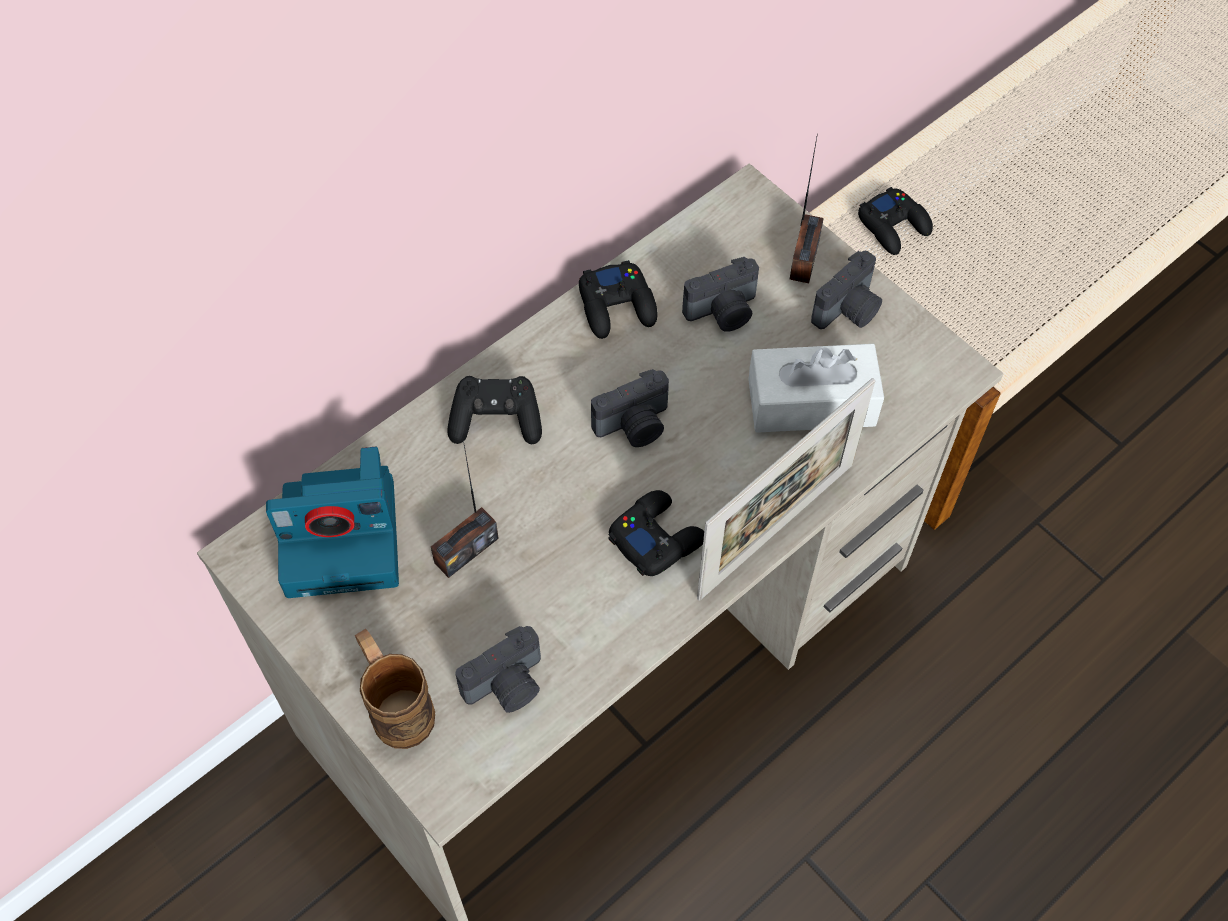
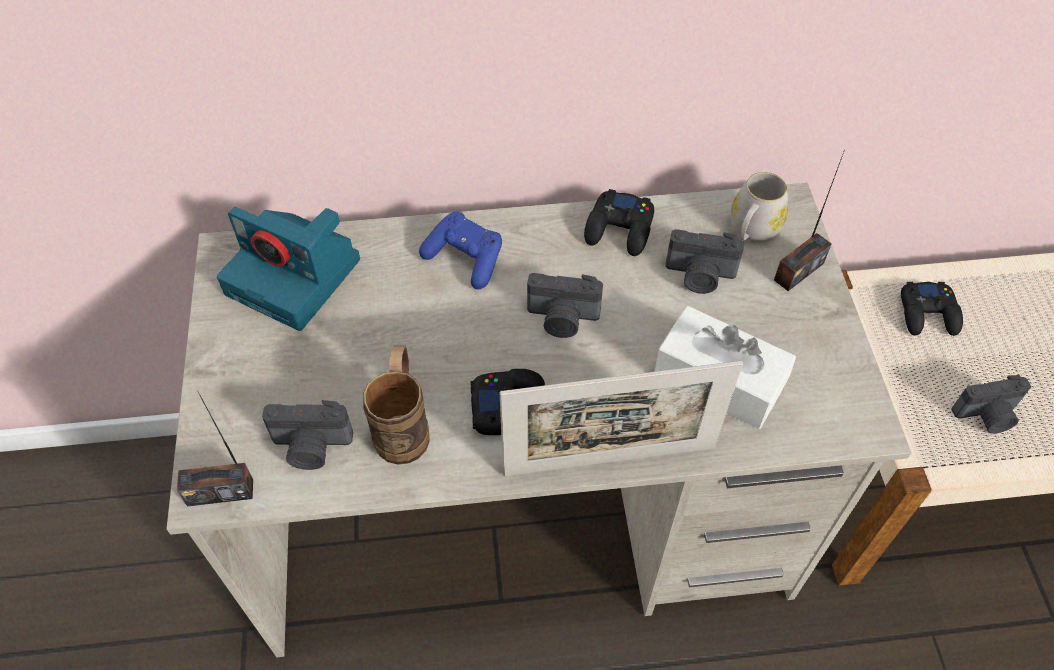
camera: 35 degrees right, 5 degrees down
(396, 705) = (227, 411): brown mug -> brown mug (404, 426)
(466, 550) = (367, 334): radio -> radio (220, 492)
(496, 420) = (465, 259): black game controller -> blue game controller
(736, 240) = (751, 230): none -> white mug
(849, 310) = (806, 329): camera -> camera (987, 416)

